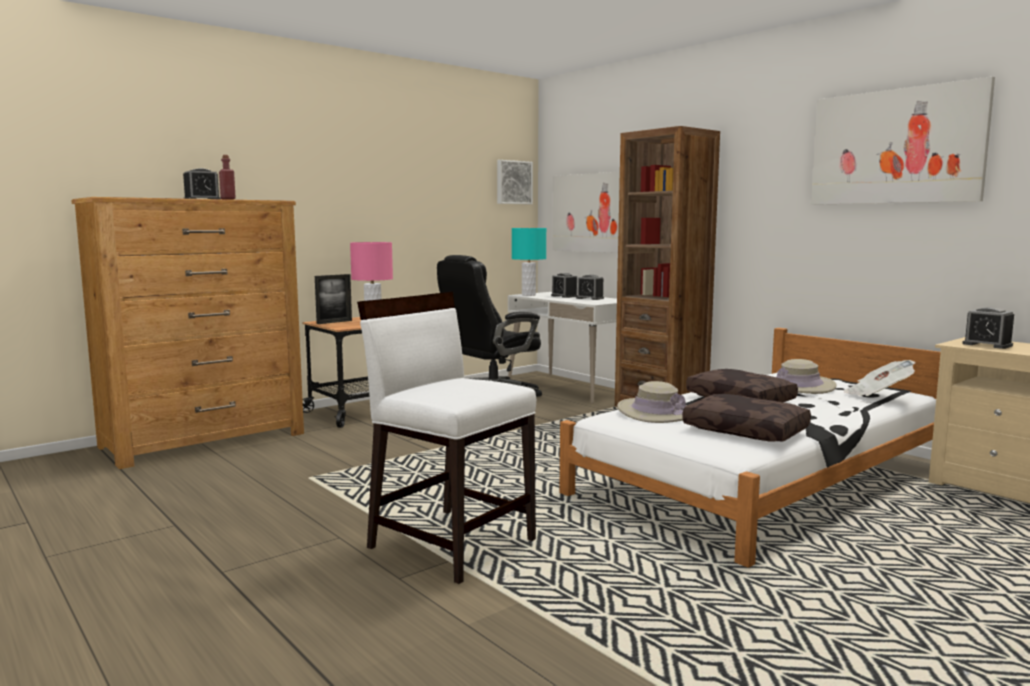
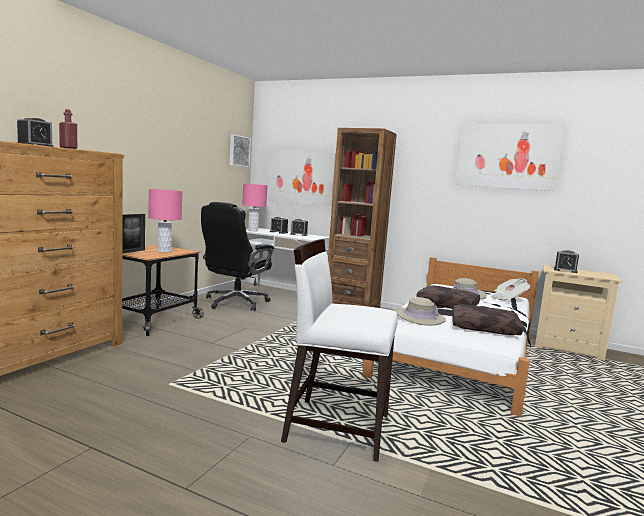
camera: 25 degrees left, 0 degrees up
(529, 295) = (253, 230): turquoise table lamp -> pink table lamp

